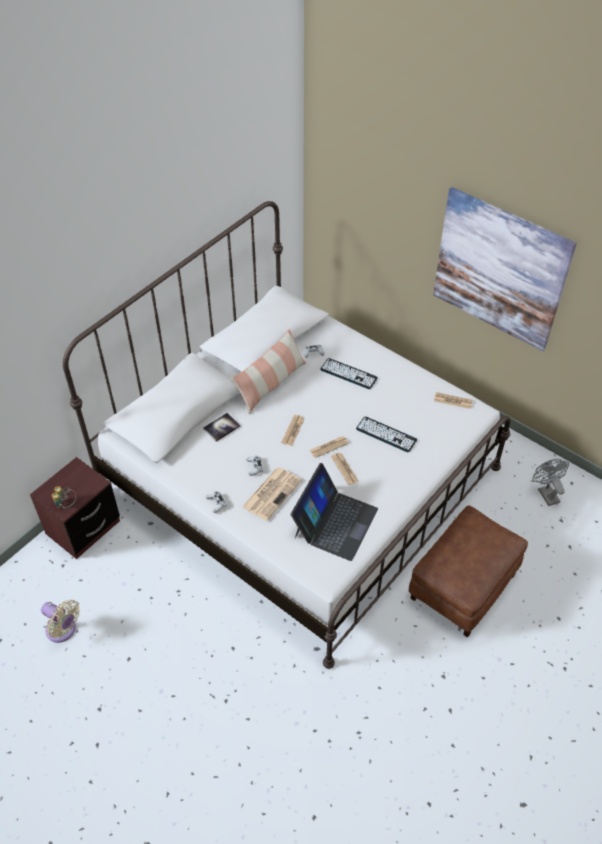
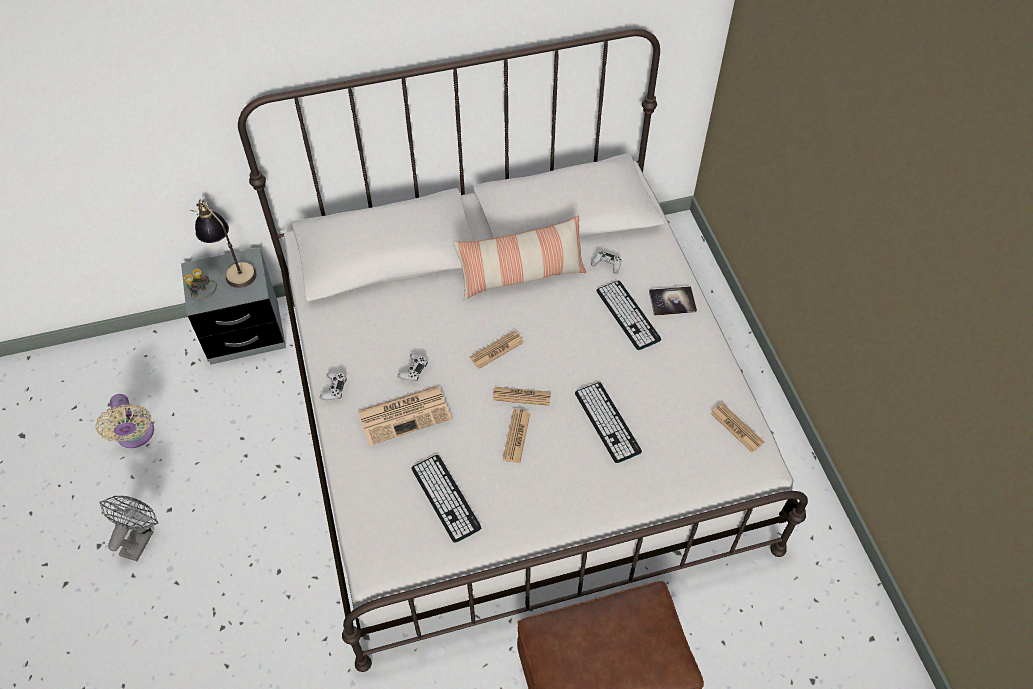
camera: 35 degrees right, 5 degrees up
(69, 478) = (232, 268): none -> table lamp
(83, 527) = (245, 333): brown nightstand -> grey nightstand
(221, 427) = (418, 299): book -> book (672, 302)
(335, 522) = (445, 498): laptop -> keyboard
(500, 269) = (896, 275): picture -> none
(546, 493) = (822, 629): grey fan -> grey fan (139, 538)

